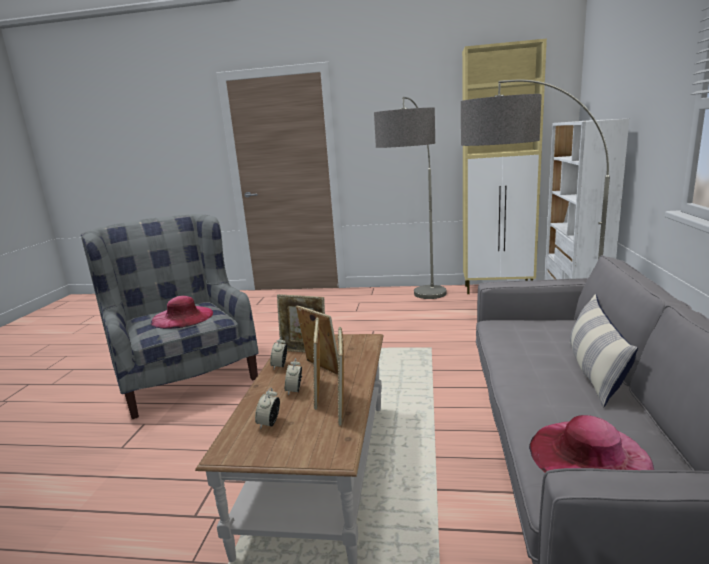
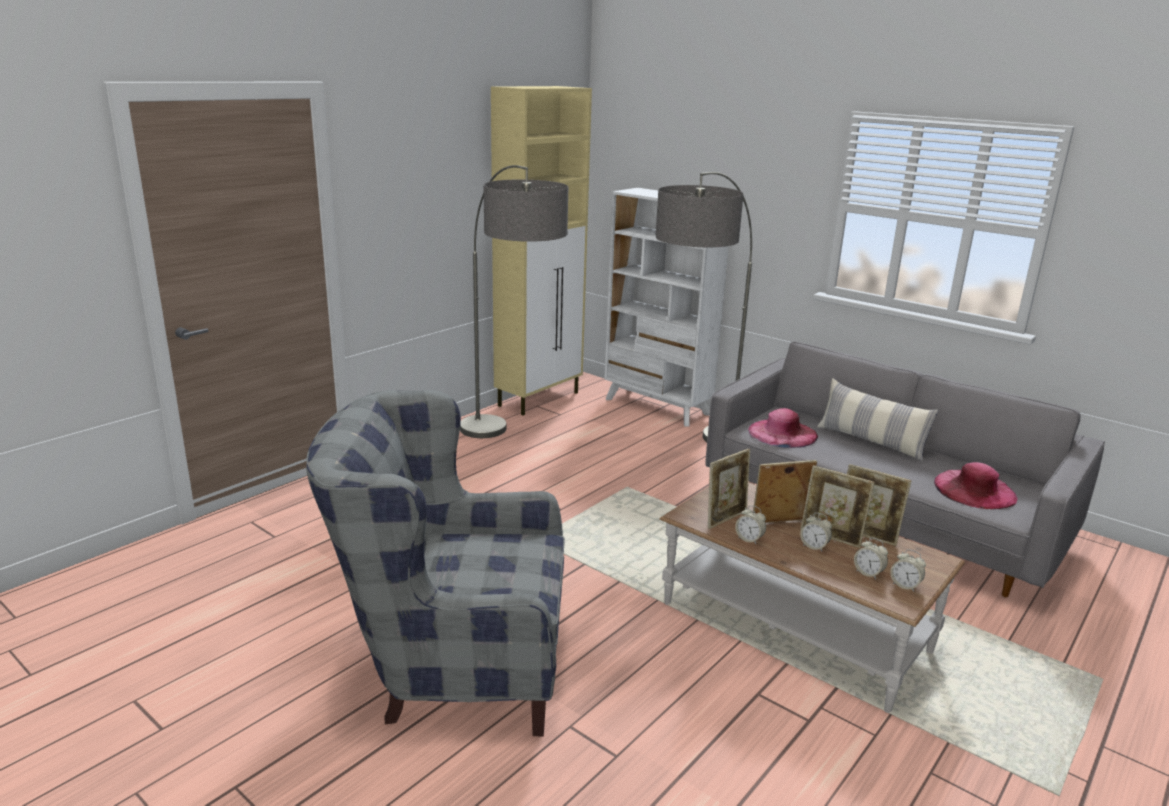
camera: 60 degrees left, 5 degrees up
(182, 317) = (497, 561): pink hat -> pink hat (782, 433)
(261, 446) = (905, 585): none -> alarm clock

